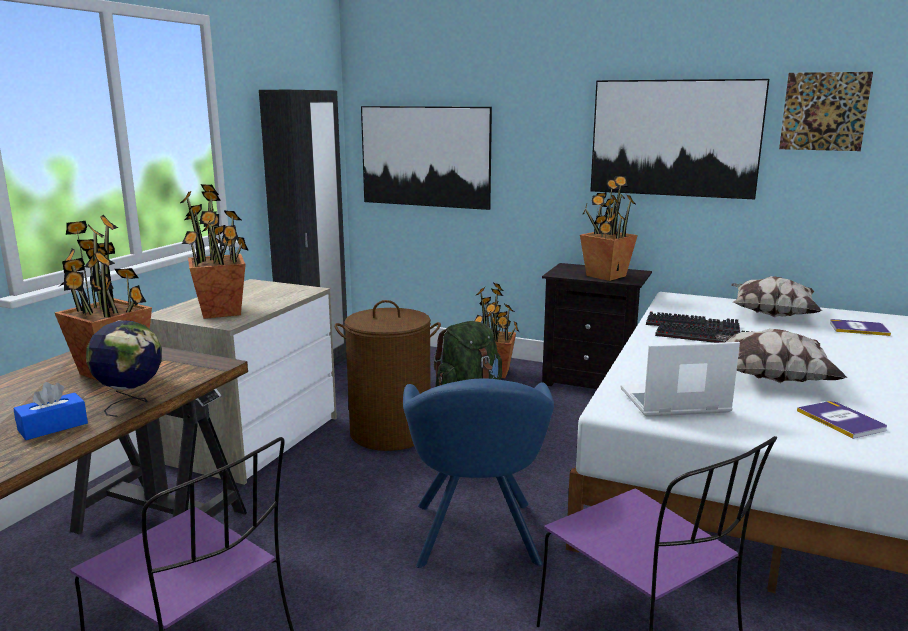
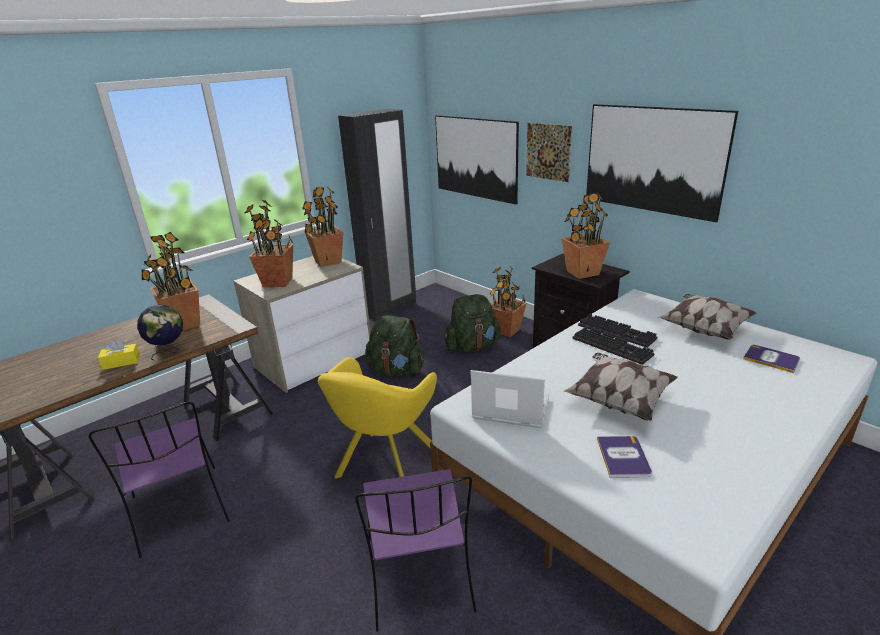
camera: 25 degrees right, 10 degrees up
(53, 427) = (121, 362): blue tissue box -> yellow tissue box
(269, 287) = (327, 261): none -> potted plant
(390, 432) = (396, 370): brown laundry basket -> green backpack
(476, 538) = (384, 466): blue armchair -> yellow armchair
(824, 111) = (787, 146): picture -> picture (548, 152)

